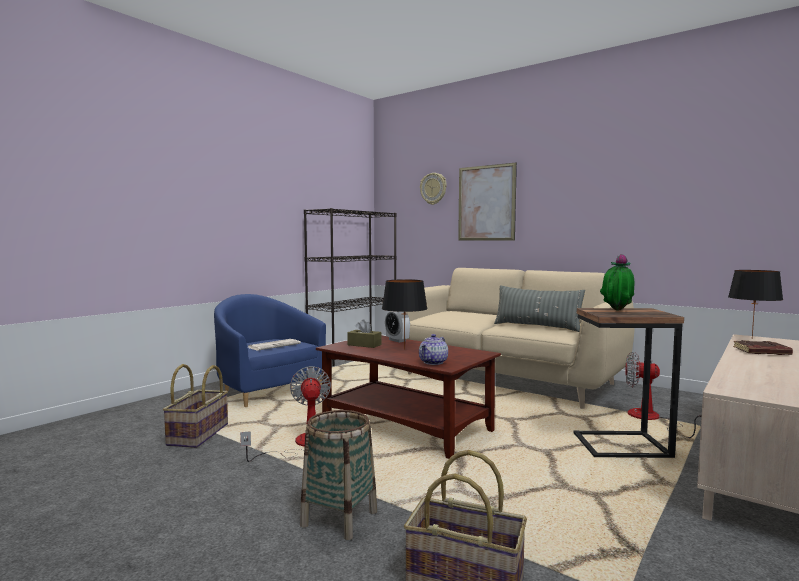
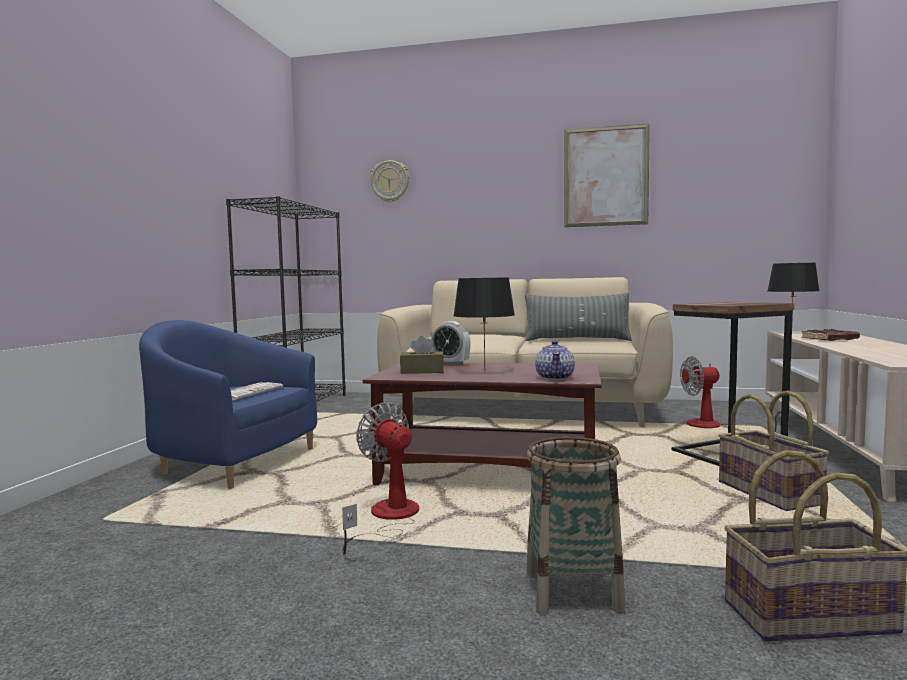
camera: 25 degrees left, 0 degrees up
(199, 435) = (205, 537): basket -> basket (770, 494)
(486, 203) = (466, 200): picture -> picture (605, 176)
(616, 311) = (720, 303): potted plant -> none

